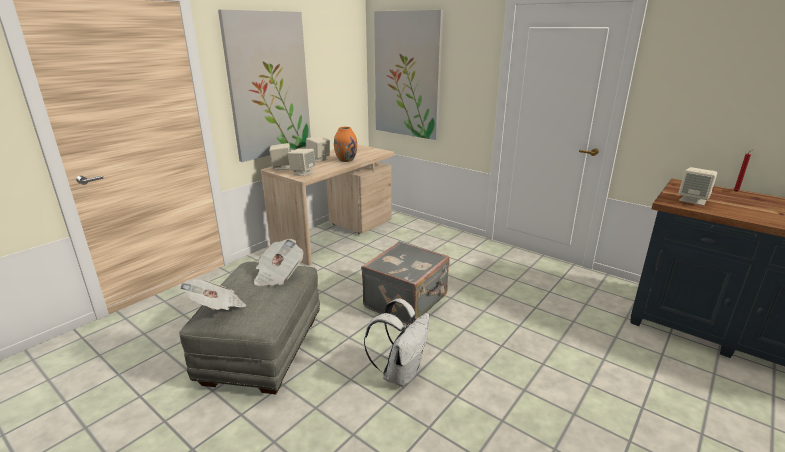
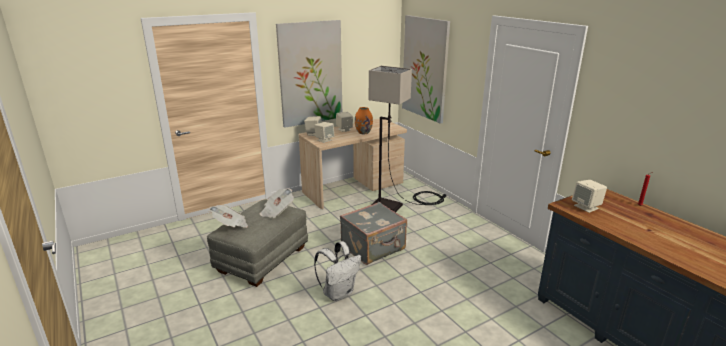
camera: 20 degrees right, 0 degrees up
(413, 240) = (409, 203): none -> floor lamp

